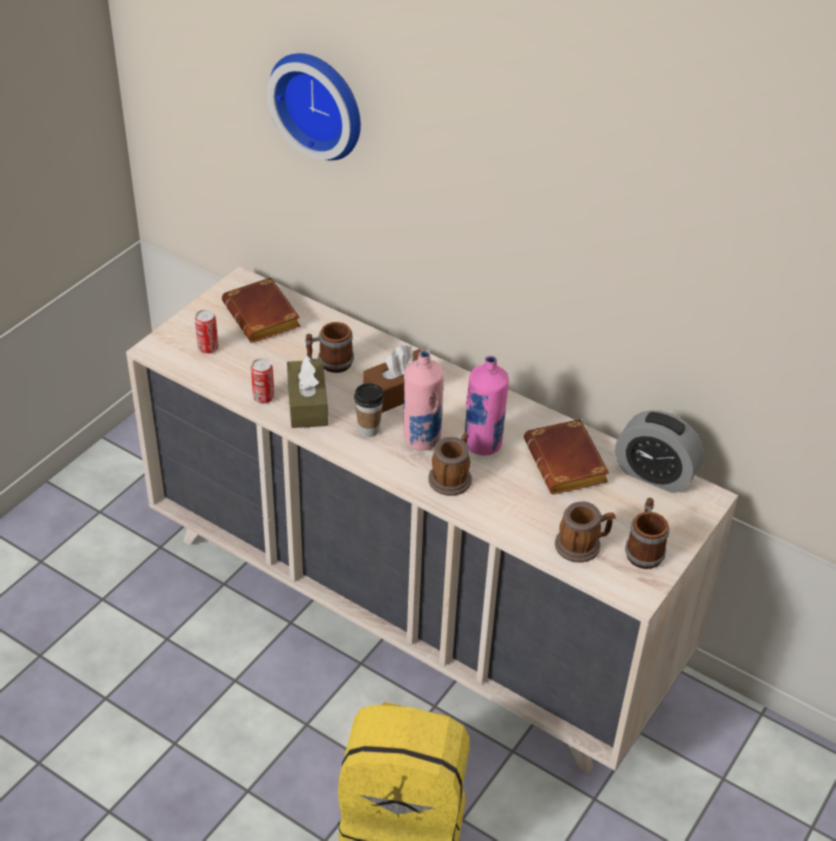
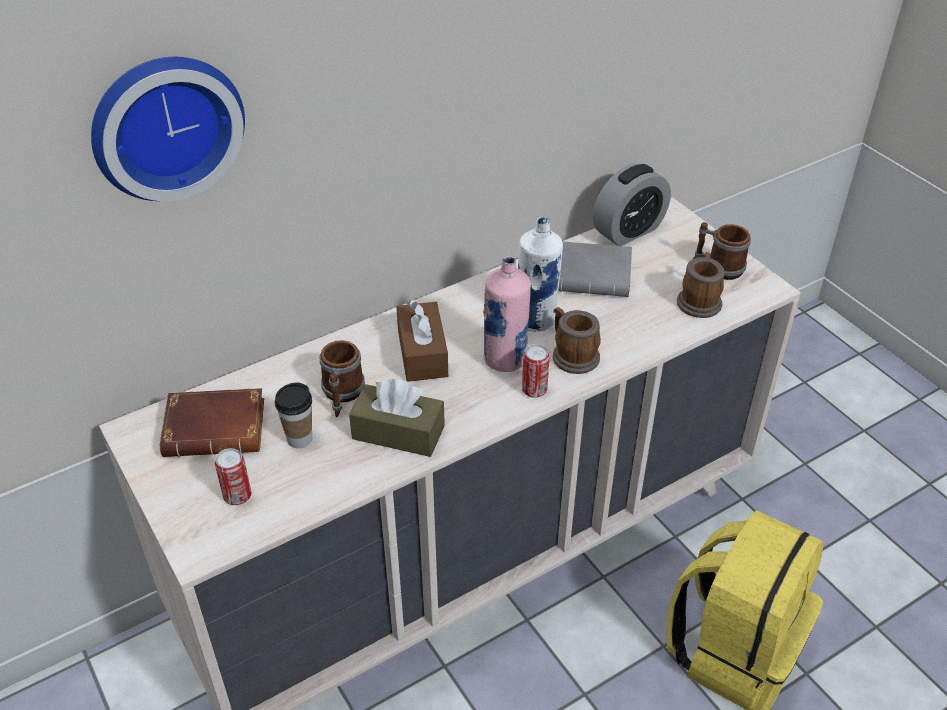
camera: 65 degrees left, 0 degrees up
(263, 397) = (363, 467): can -> can (534, 390)
(368, 430) = (469, 395): cup -> cup (299, 439)
(483, 444) = (536, 320): pink bottle -> white bottle
(568, 464) = (591, 275): brown book -> grey book

